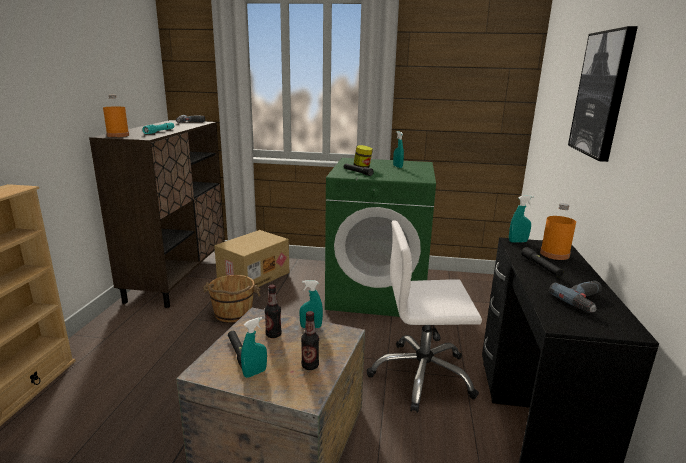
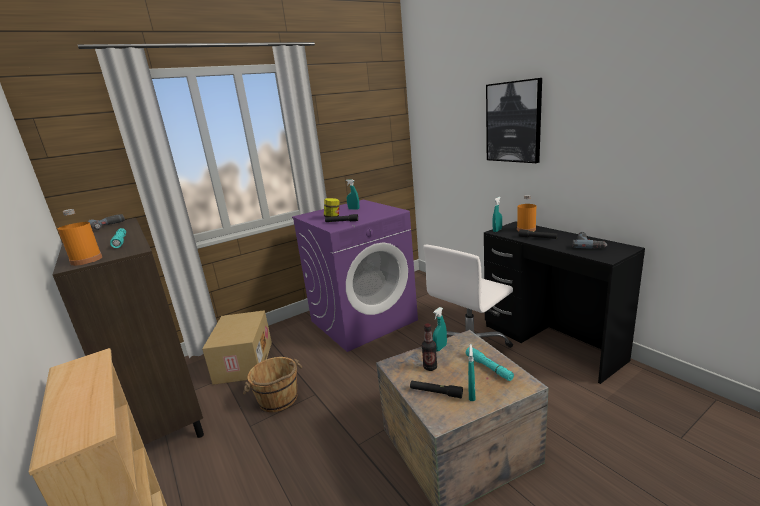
camera: 40 degrees left, 0 degrees up
(310, 366) = (489, 368): bottle -> turquoise flashlight
(378, 293) = (363, 320): green washing machine -> purple washing machine

